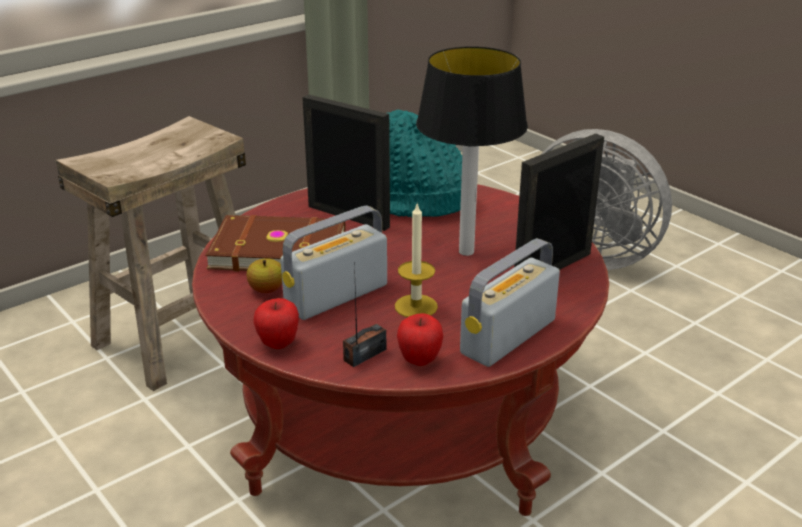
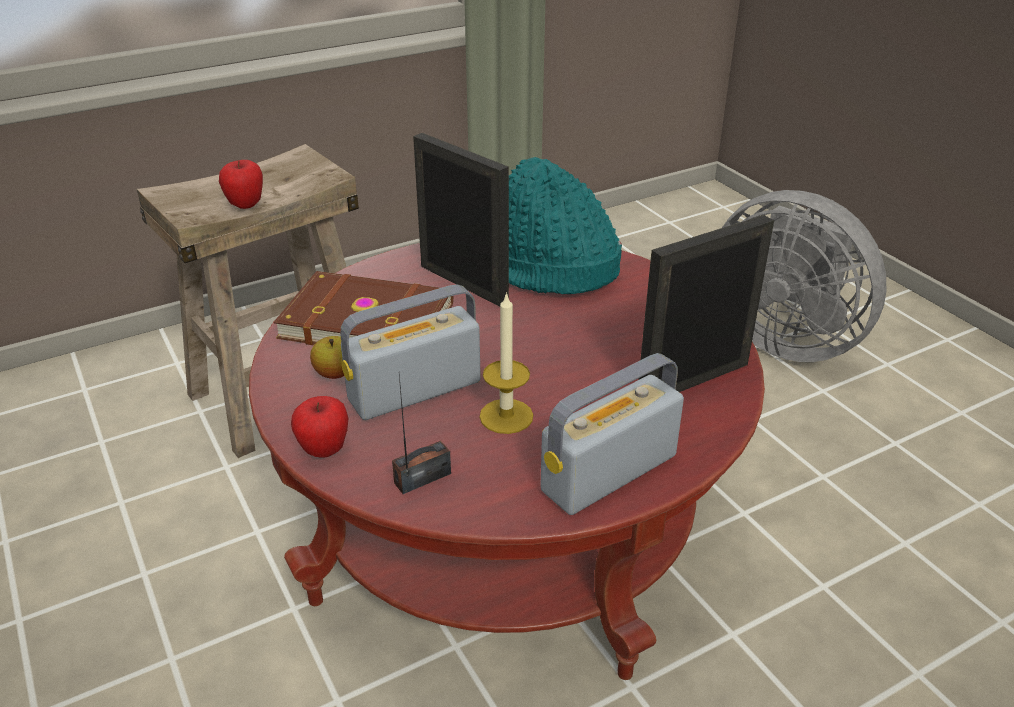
camera: 10 degrees right, 5 degrees up
(419, 360) = (487, 494): apple -> apple (245, 205)
(466, 251) = (592, 344): table lamp -> none

